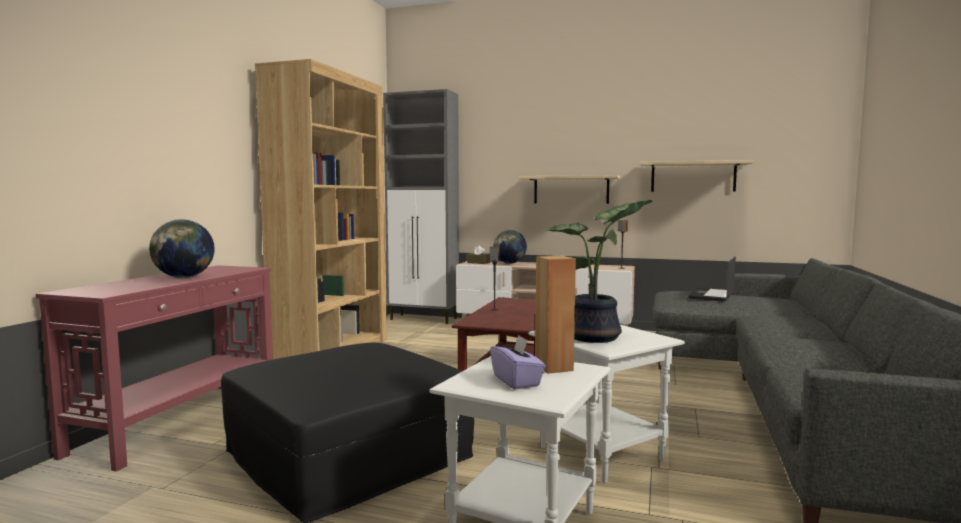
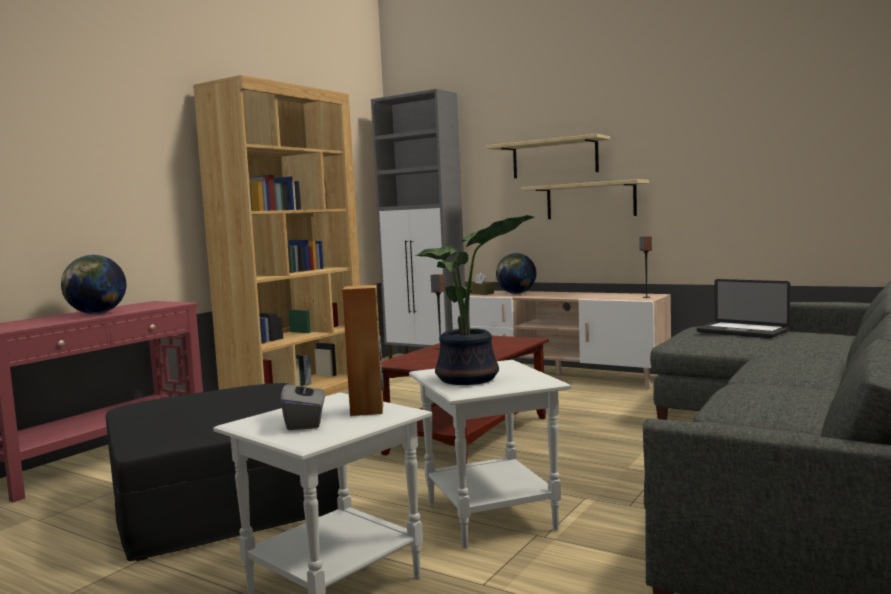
camera: 15 degrees right, 0 degrees up
(517, 381) = (305, 422): purple tissue box -> grey tissue box
(693, 177) = (742, 176): beige shelf -> beige shelf (554, 158)
(711, 295) = (742, 331): laptop -> laptop turned 90 degrees counterclockwise

